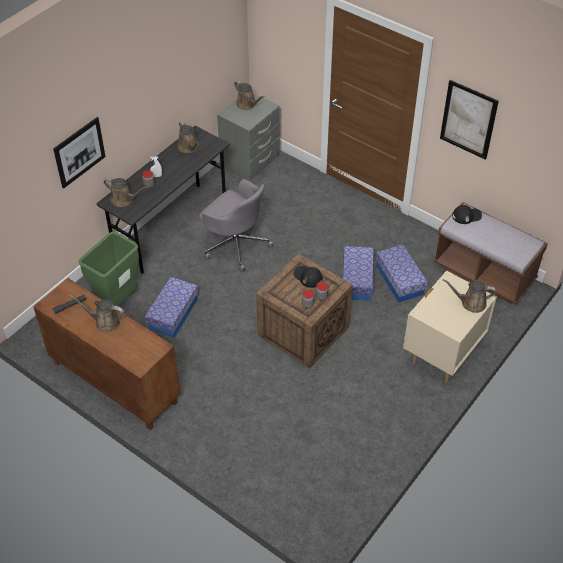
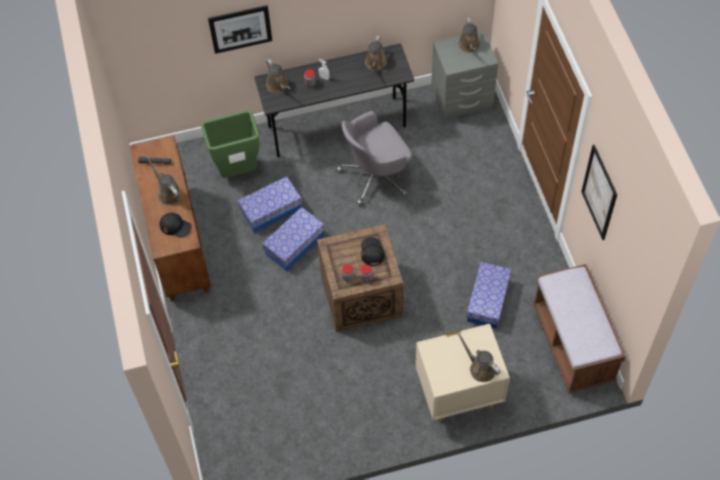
camera: 40 degrees right, 10 degrees up
(235, 244) = (376, 176): grey office chair -> grey office chair turned 75 degrees clockwise
(357, 280) = (450, 276): storage box -> storage box (294, 244)
(466, 216) = (572, 281): black cap -> black cap (175, 226)

